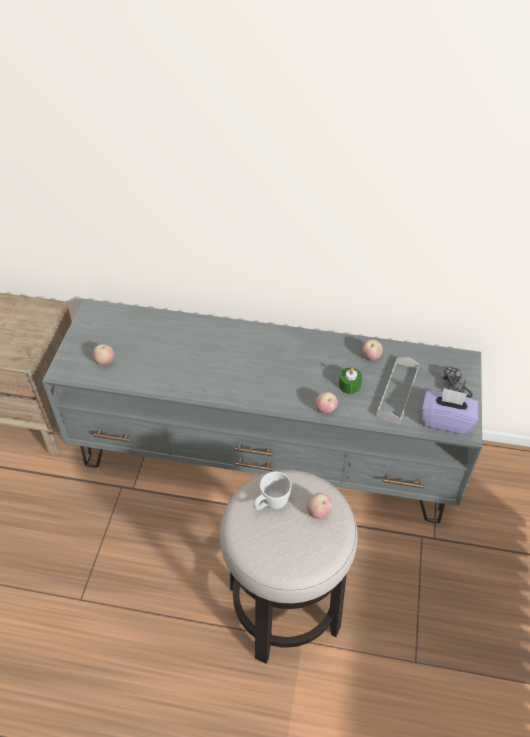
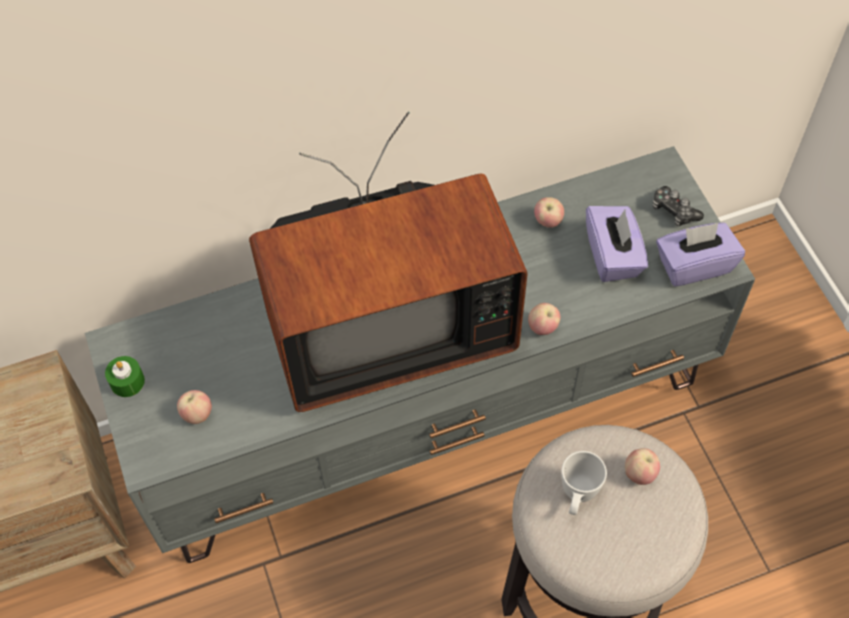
camera: 30 degrees left, 10 degrees up
(236, 366) = (385, 326): none -> television
(349, 385) = (549, 277): green candle -> green candle (127, 381)
(397, 392) = (613, 256): grey tray -> purple tissue box

